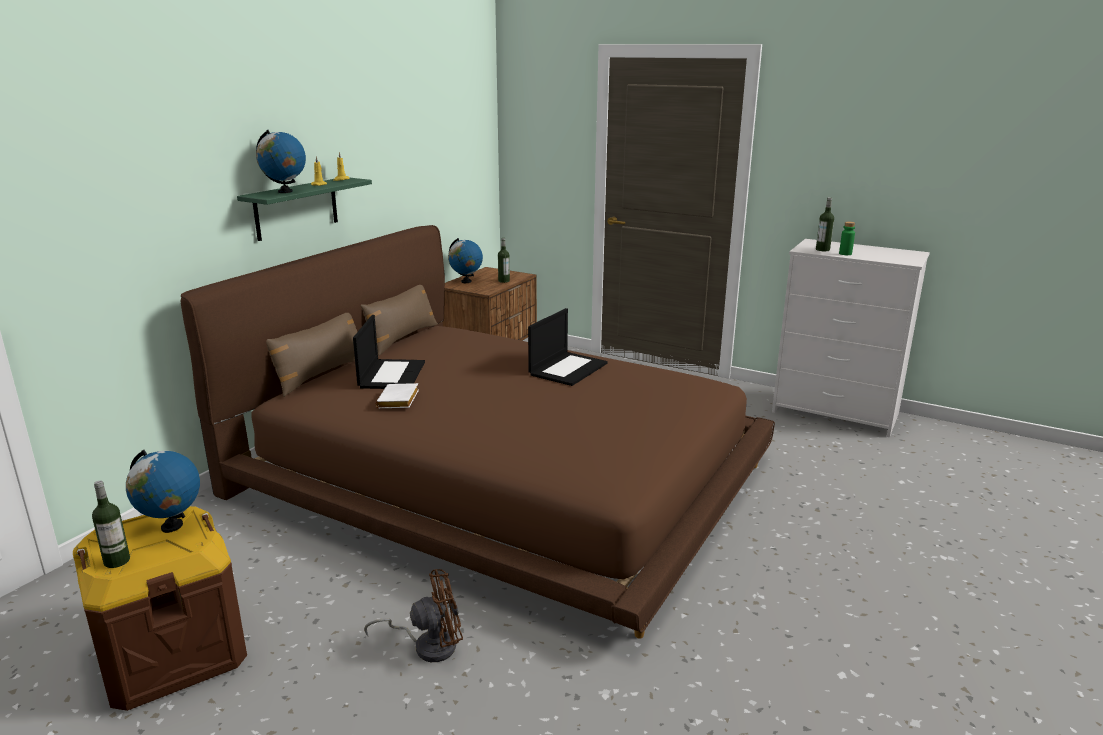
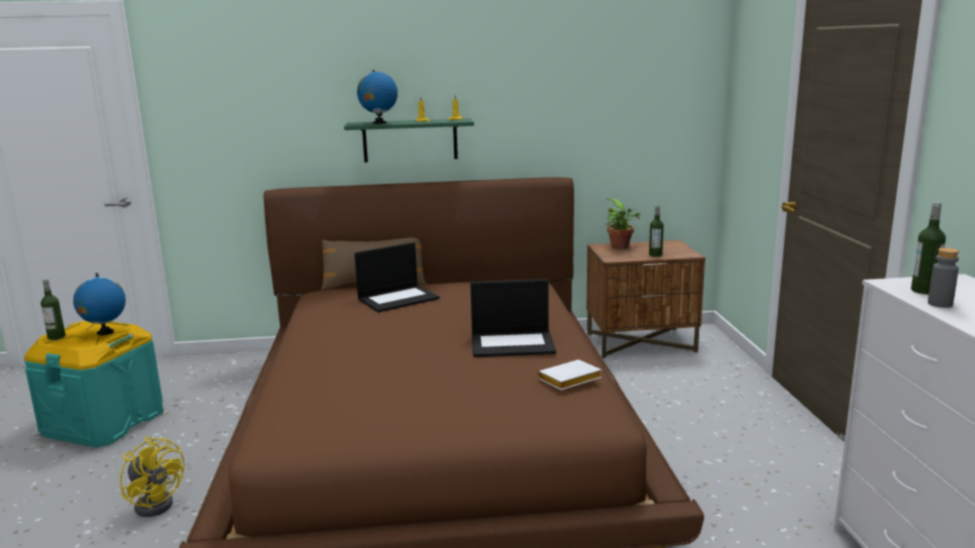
camera: 55 degrees right, 5 degrees down
(172, 653) = (104, 423): brown storage box -> turquoise storage box
(399, 401) = (350, 317): white book -> white book (569, 381)
(402, 338) = (485, 279): brown pillow -> none
(428, 645) = (157, 502): brown fan -> yellow fan
(466, 281) = (621, 247): globe -> potted plant
(845, 254) = (940, 304): green bottle -> grey bottle

